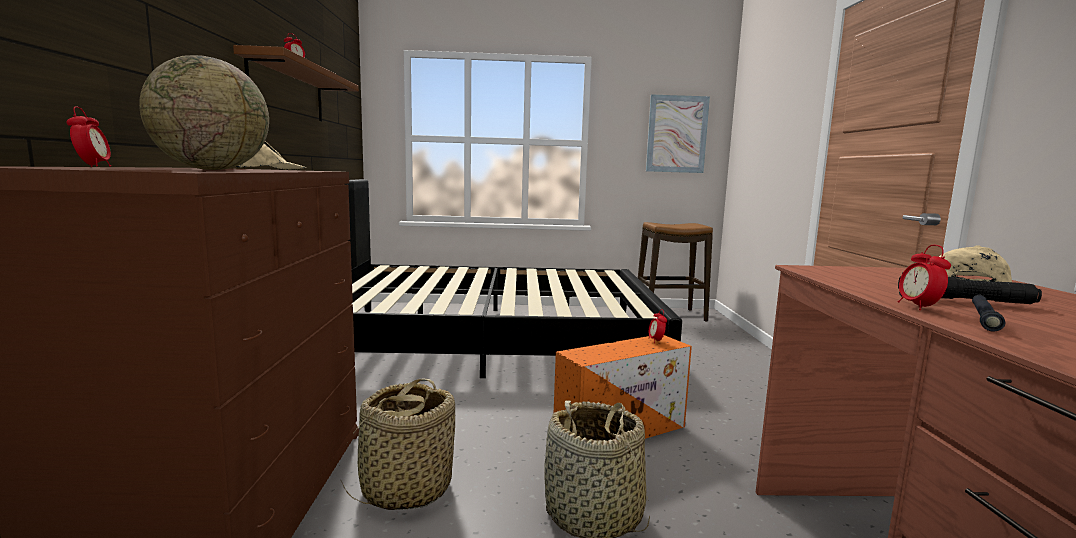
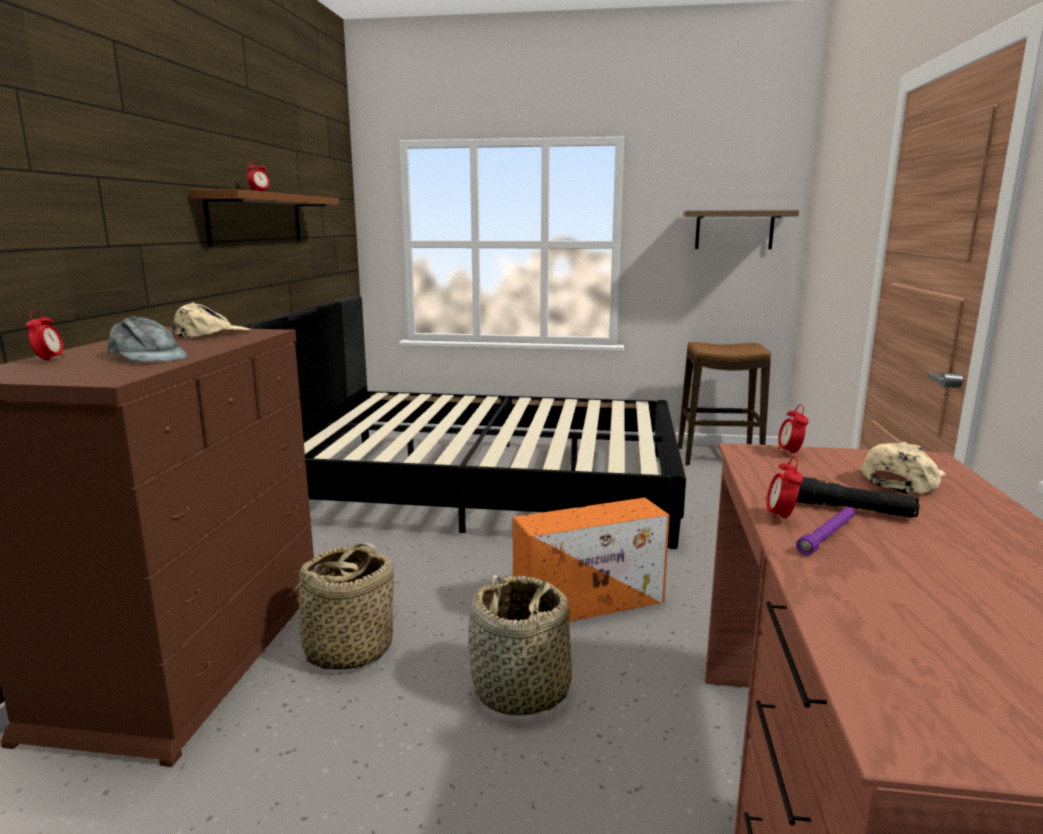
camera: 10 degrees right, 5 degrees up
(212, 169) = (148, 356): globe -> grey cap
(656, 341) = (632, 507): alarm clock -> alarm clock (790, 453)
(677, 134) = (734, 230): picture -> shelf
(983, 318) = (827, 536): black flashlight -> purple flashlight

